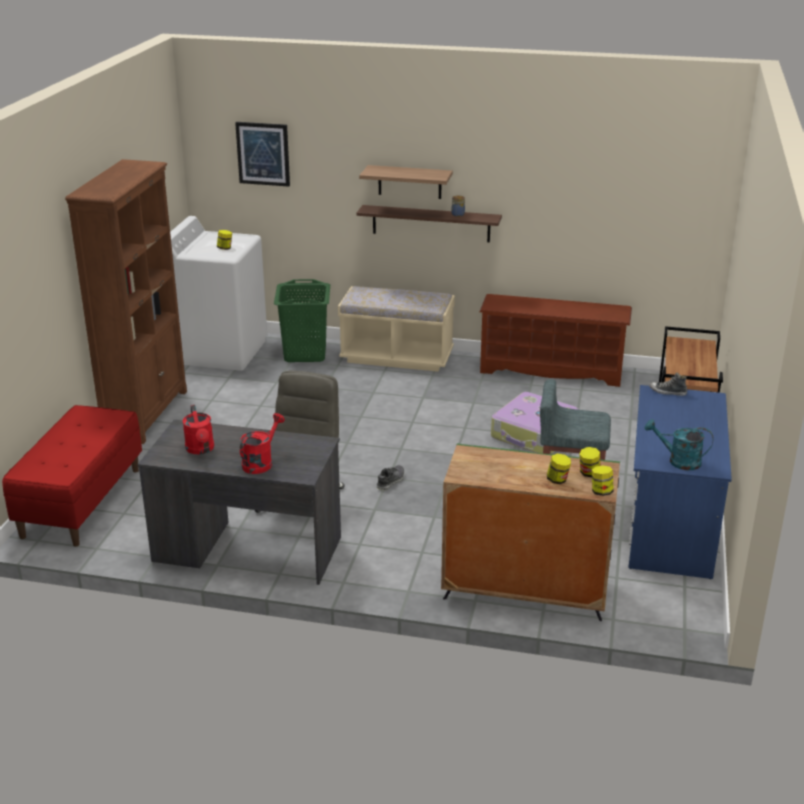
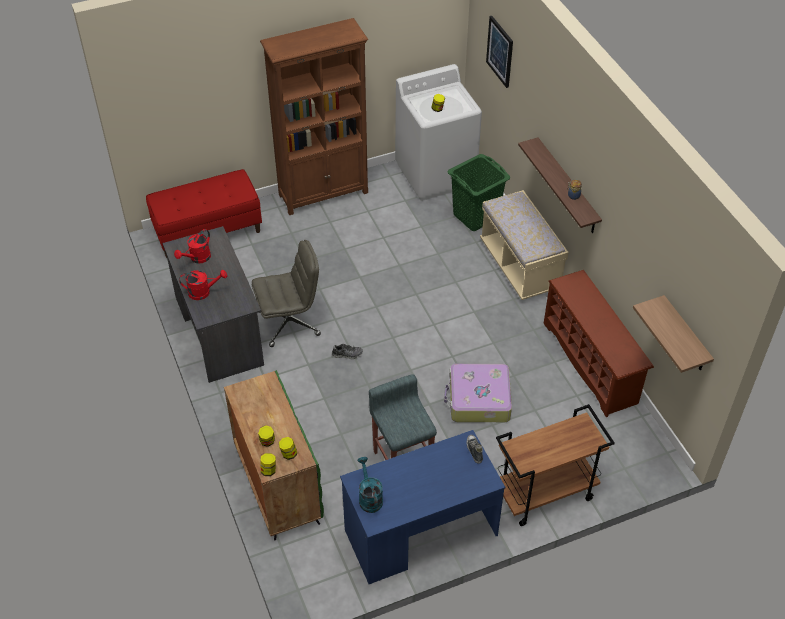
camera: 55 degrees right, 20 degrees up
(409, 182) = (562, 145): shelf -> shelf (685, 336)

